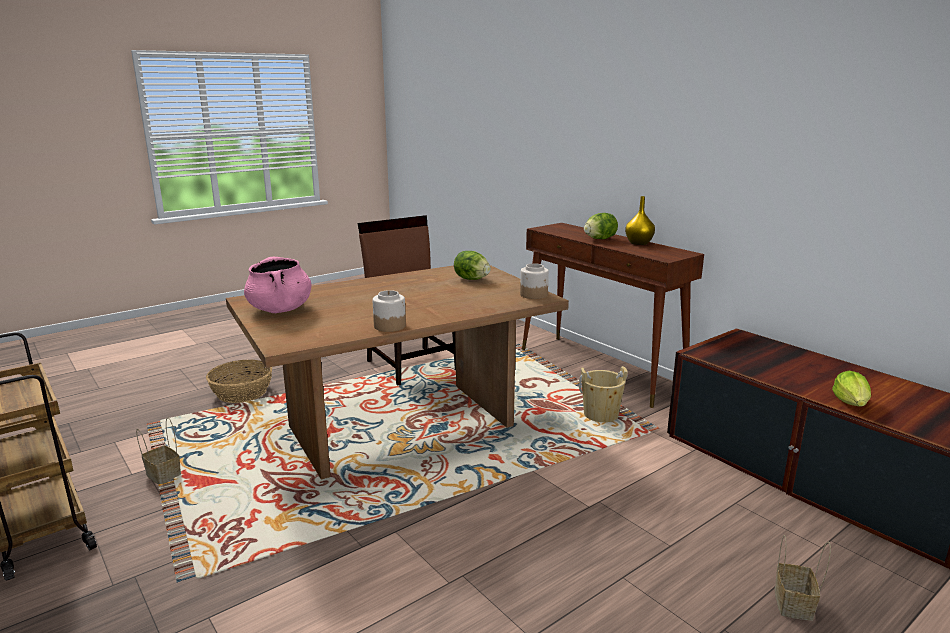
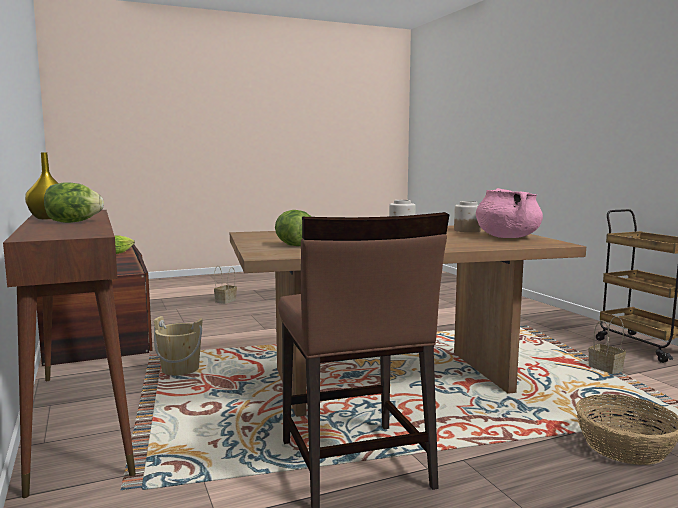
camera: 165 degrees left, 10 degrees down
(534, 295) = (252, 235): jar -> jar (467, 230)

